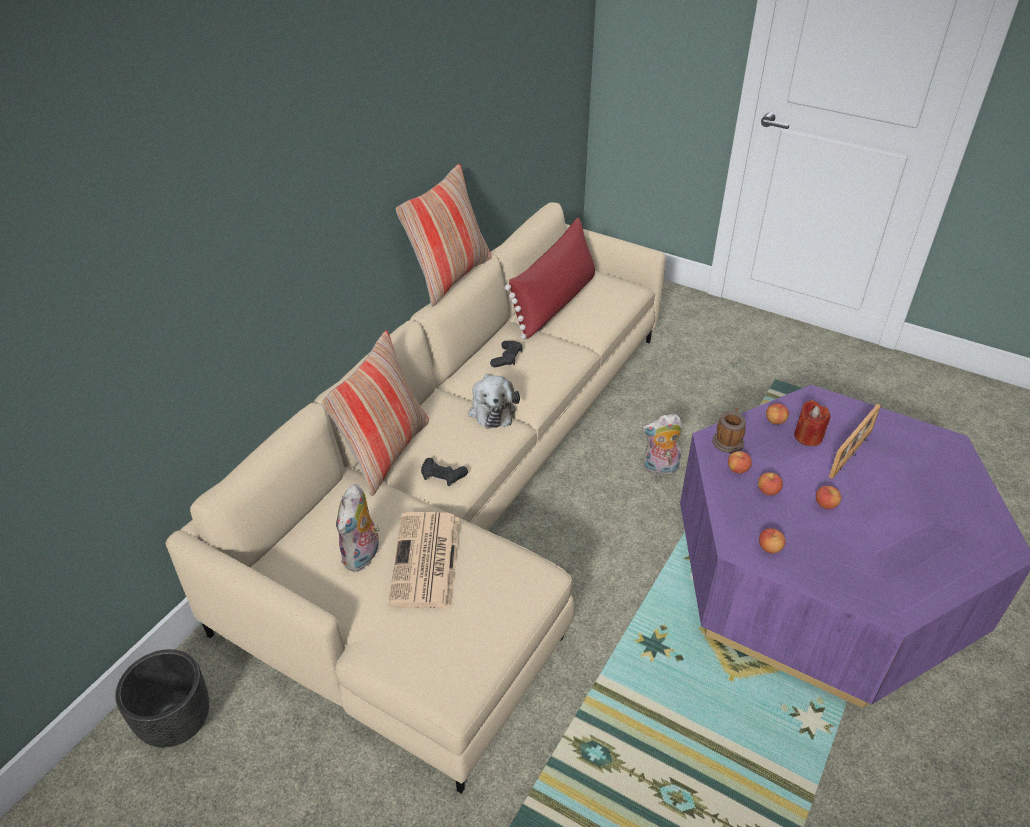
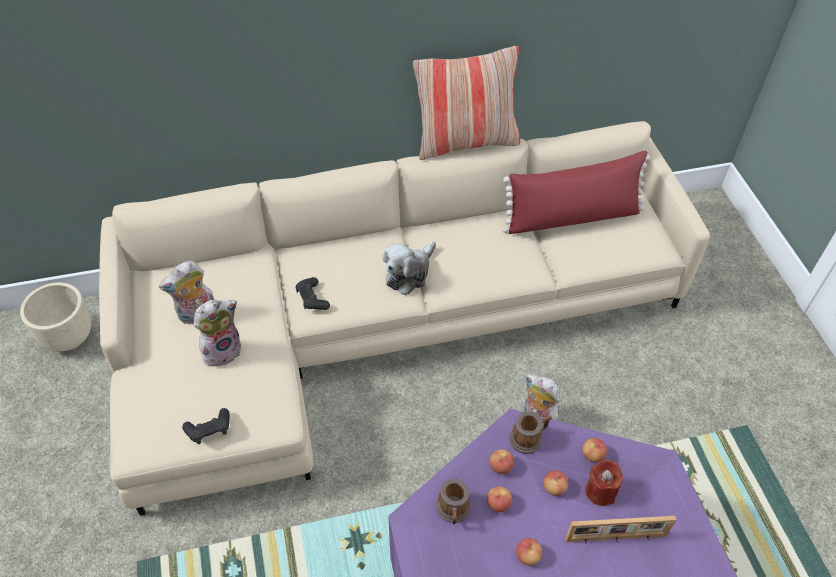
camera: 45 degrees right, 10 degrees up
(176, 724) = (69, 337): black planter -> beige planter
(386, 453) = (302, 253): pillow -> none
(426, 562) = (222, 350): newspaper -> plush toy
(507, 359) = (471, 240): black game controller -> black game controller (209, 429)
(750, 518) = (453, 511): none -> mug
(769, 548) = (433, 545): apple -> apple (554, 488)

